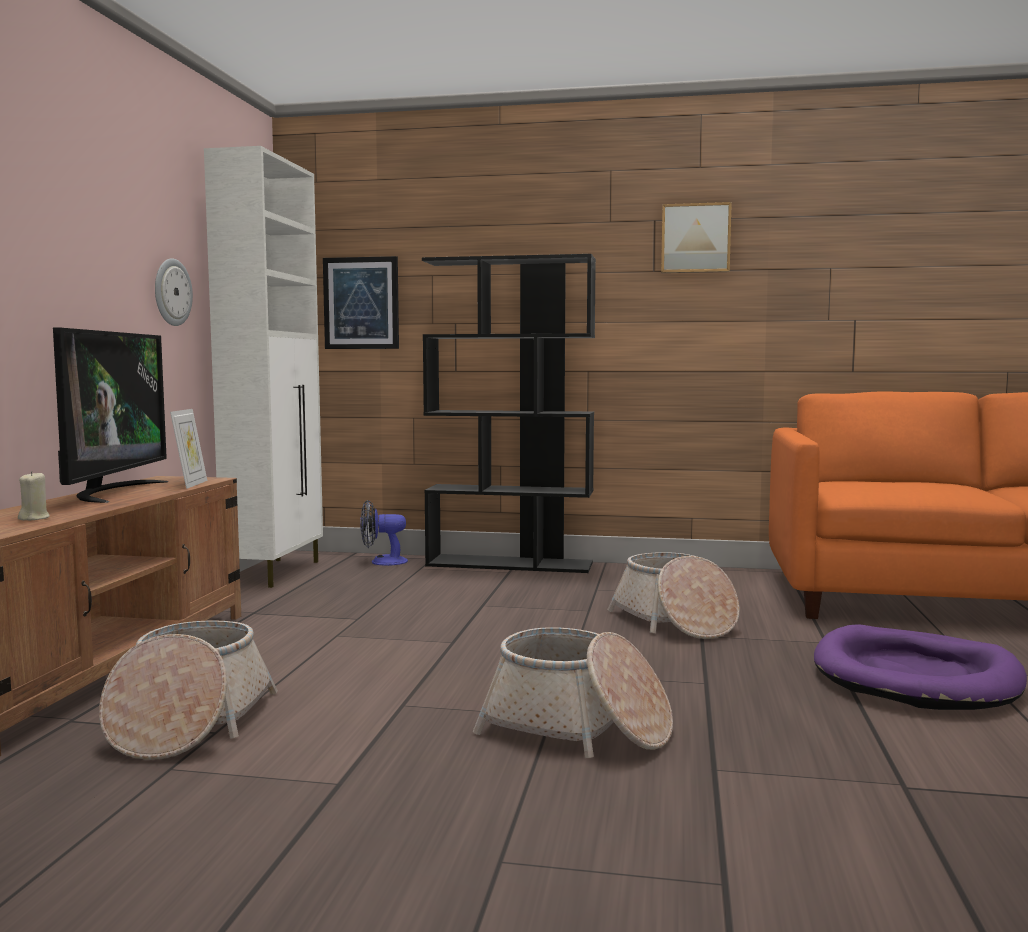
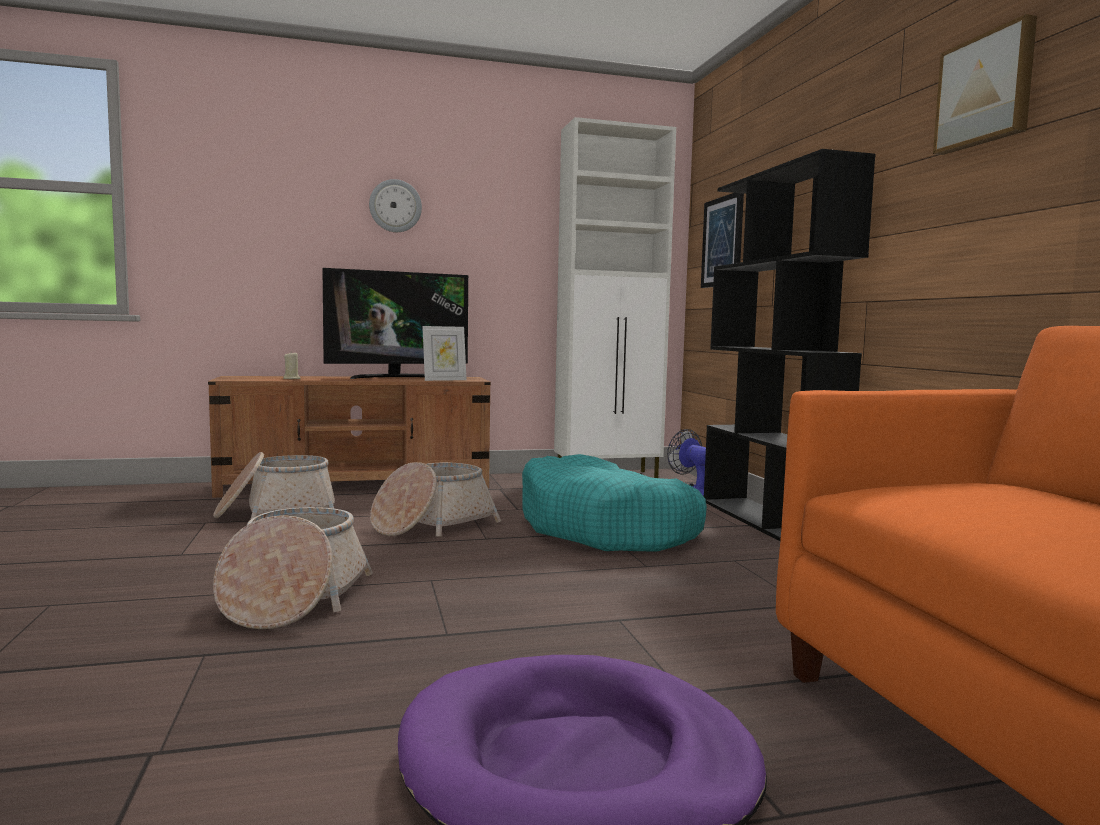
camera: 65 degrees right, 0 degrees up
(171, 292) = (518, 244): wall clock -> wall clock (395, 206)
(473, 603) = (607, 529): none -> turquoise dog bed
(675, 622) = (658, 603): basket -> basket (432, 524)

